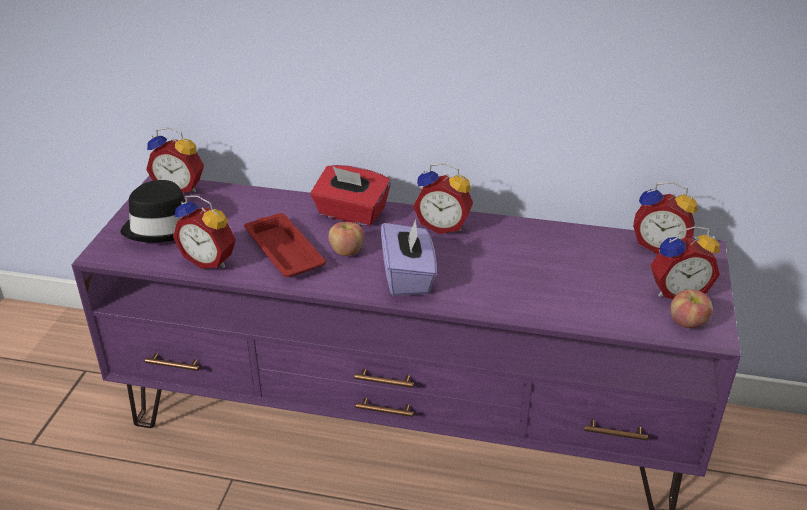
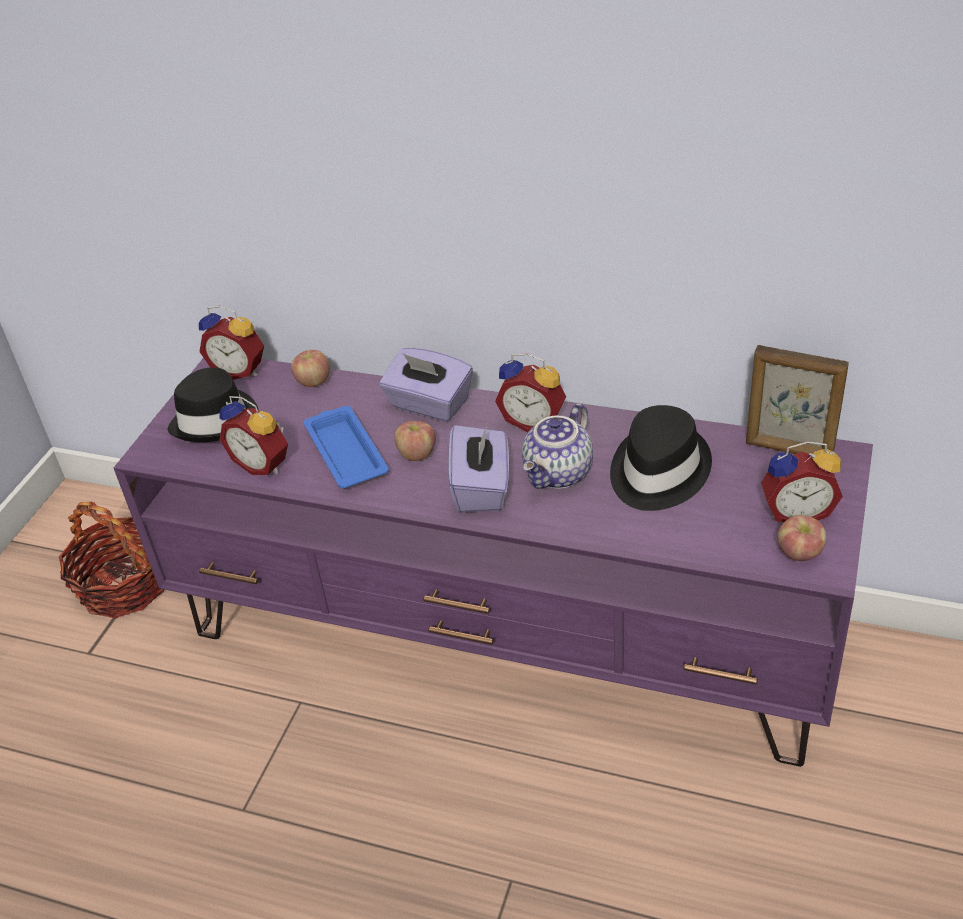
camera: 10 degrees right, 5 degrees up
(63, 385) = (124, 586): none -> basket
(247, 196) = (313, 381): none -> apple
(283, 250) = (345, 452): red tray -> blue tray
(351, 213) = (429, 405): red tissue box -> purple tissue box
(473, 265) = (559, 474): none -> teapot
(555, 262) = (657, 472): none -> black hat
(659, 245) = (789, 450): alarm clock -> picture frame

